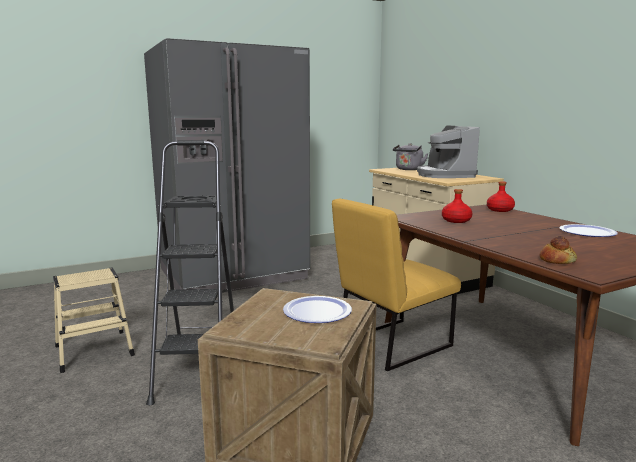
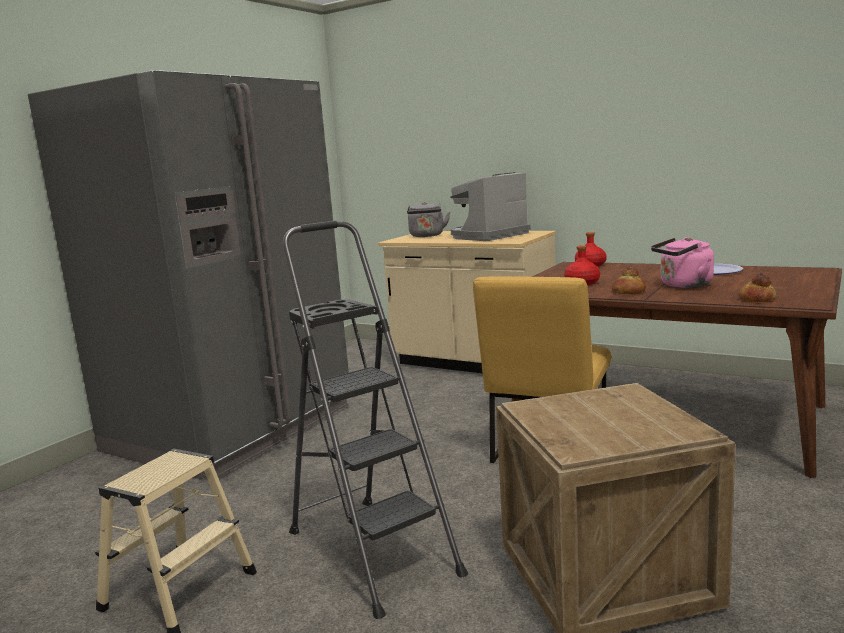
camera: 30 degrees left, 0 degrees up
(317, 311) = (614, 407): plate -> none
(444, 175) = (488, 236): coffee machine -> coffee machine turned 90 degrees clockwise
(470, 233) = (628, 292): none -> bread
(527, 238) = (683, 285): none -> pink kettle

